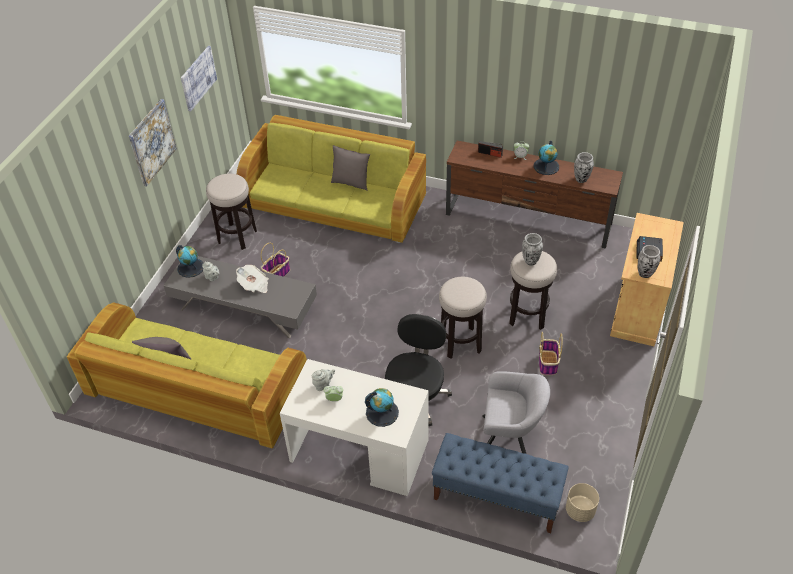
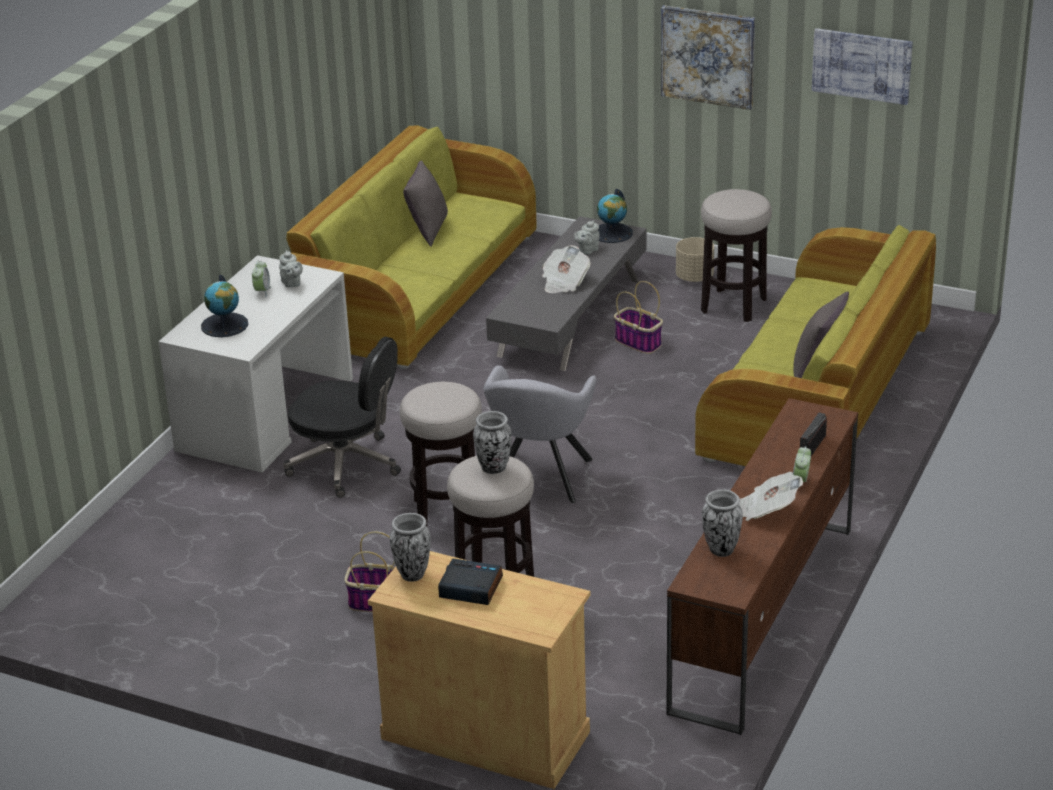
camera: 95 degrees right, 15 degrees down
(496, 497) = (138, 527): blue bench -> none
(509, 441) = (231, 547): grey armchair -> grey armchair (539, 479)
(546, 166) = (767, 510): globe -> newspaper
(580, 510) = (80, 603): beige planter -> beige planter (695, 277)

